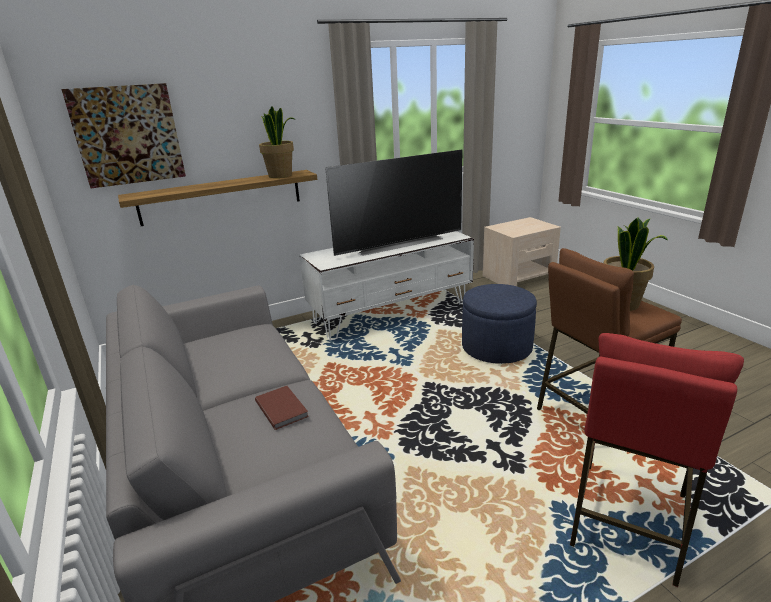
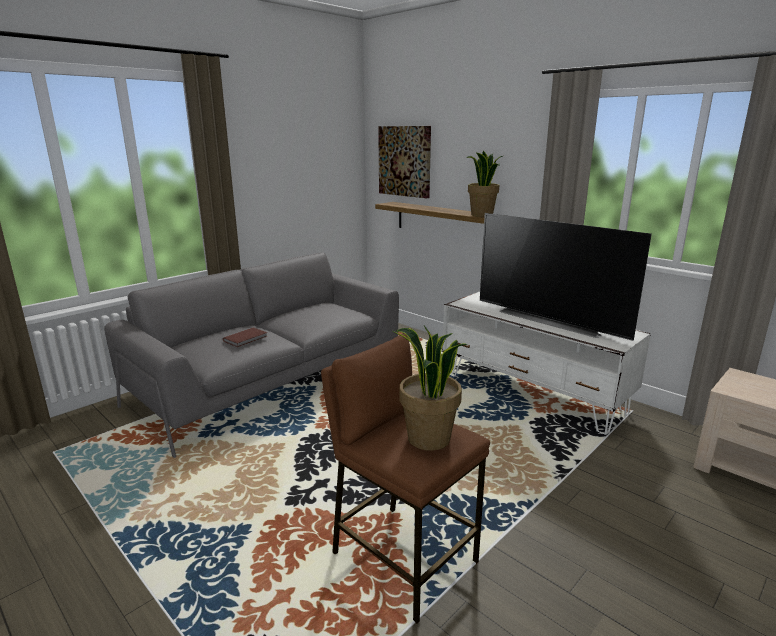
camera: 70 degrees right, 5 degrees down
(496, 347) = (509, 470): blue ottoman -> none
(627, 519) = (230, 578): red stool -> none

